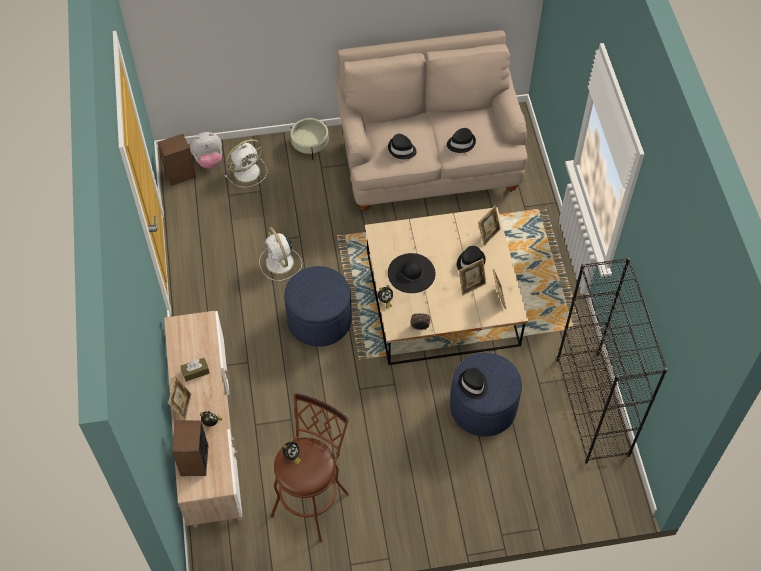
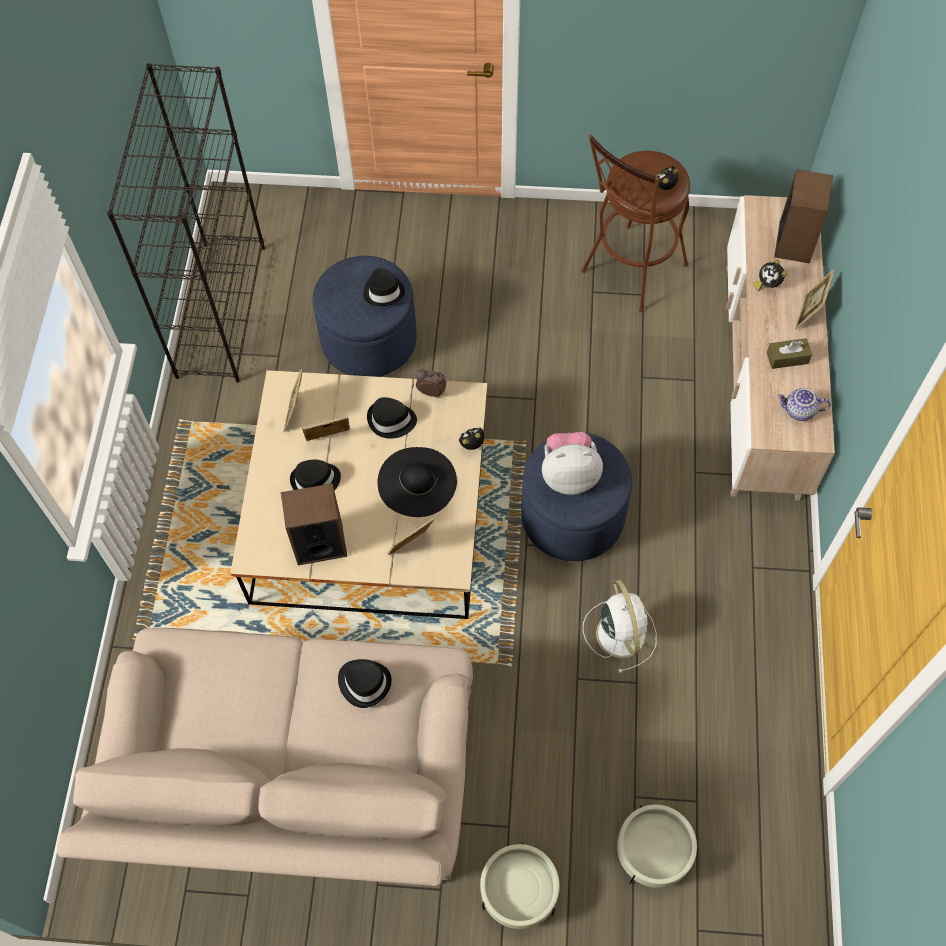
camera: 165 degrees left, 5 degrees up
(180, 174) = (788, 876): speaker -> speaker (319, 543)
(186, 338) = (799, 411): none -> teapot
(209, 160) = (728, 898): plush toy -> plush toy (569, 475)
(247, 171) = (653, 851): white fan -> beige planter
(461, 143) = (248, 674): black hat -> black hat (391, 421)
(488, 234) = (267, 523): picture frame -> picture frame (411, 548)

